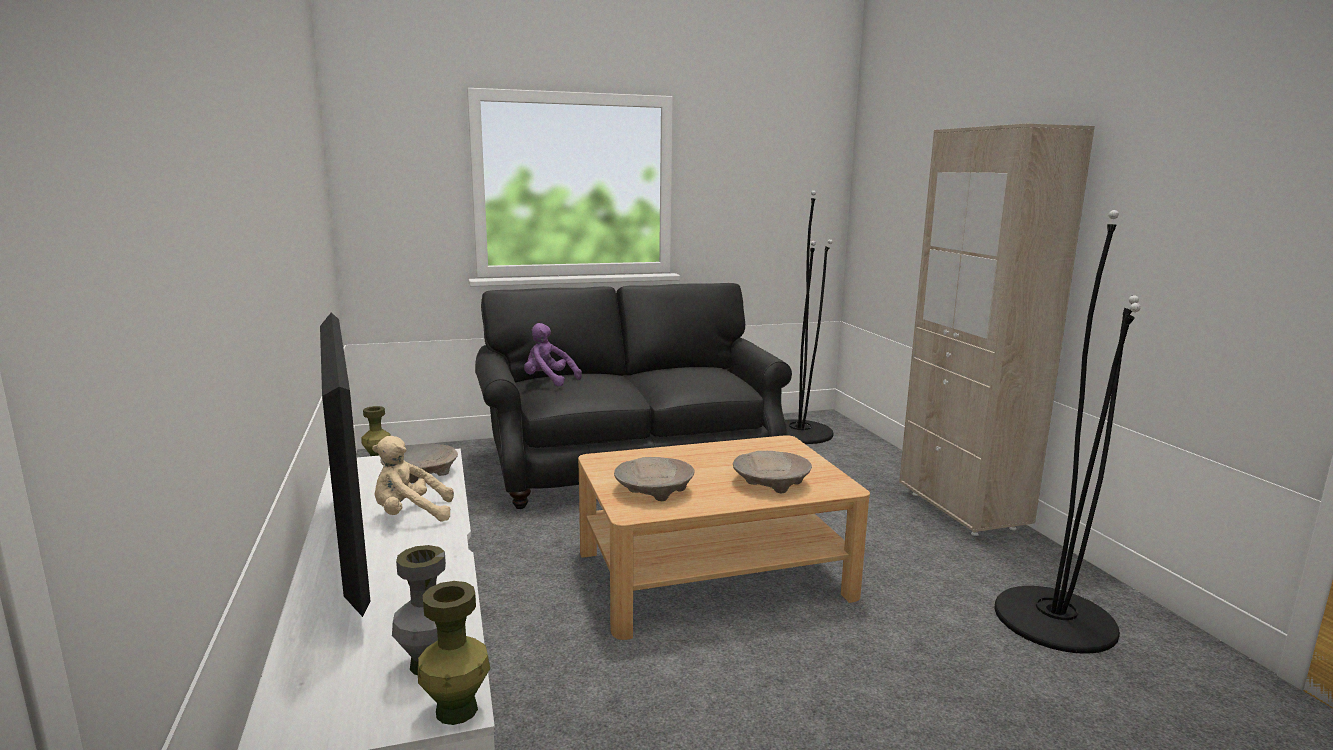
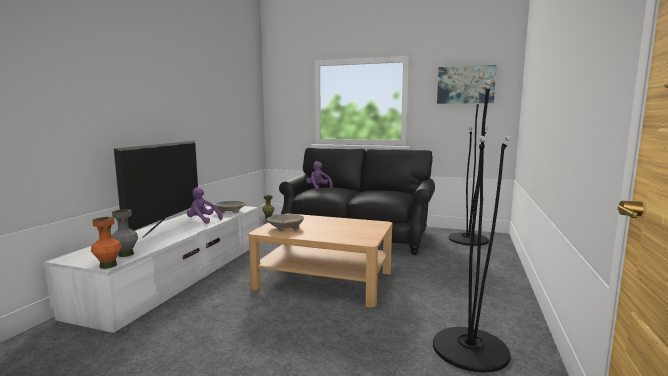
camera: 35 degrees right, 5 degrees down
(410, 515) = (202, 220): beige plush toy -> purple plush toy
(456, 710) = (108, 265): green vase -> orange vase
(770, 158) = (465, 85): none -> picture
(771, 483) = (338, 234): beige bowl -> none
(961, 511) = (504, 290): beige cabinet -> none

